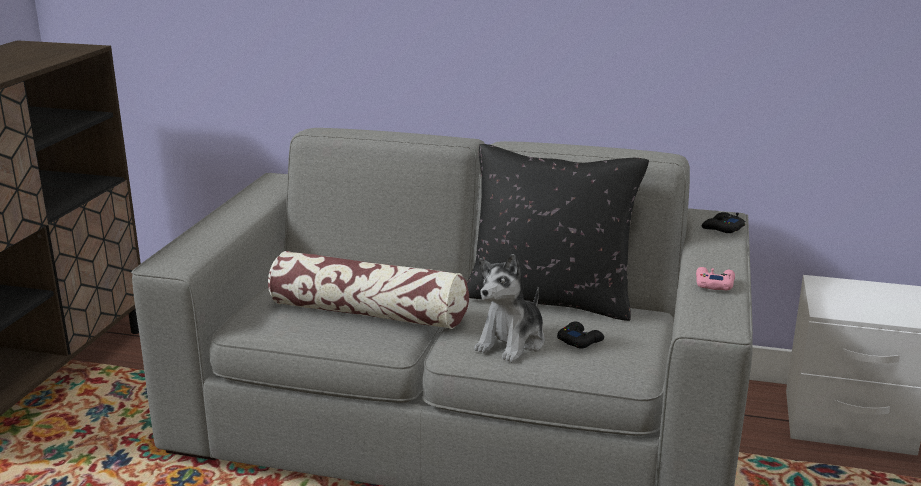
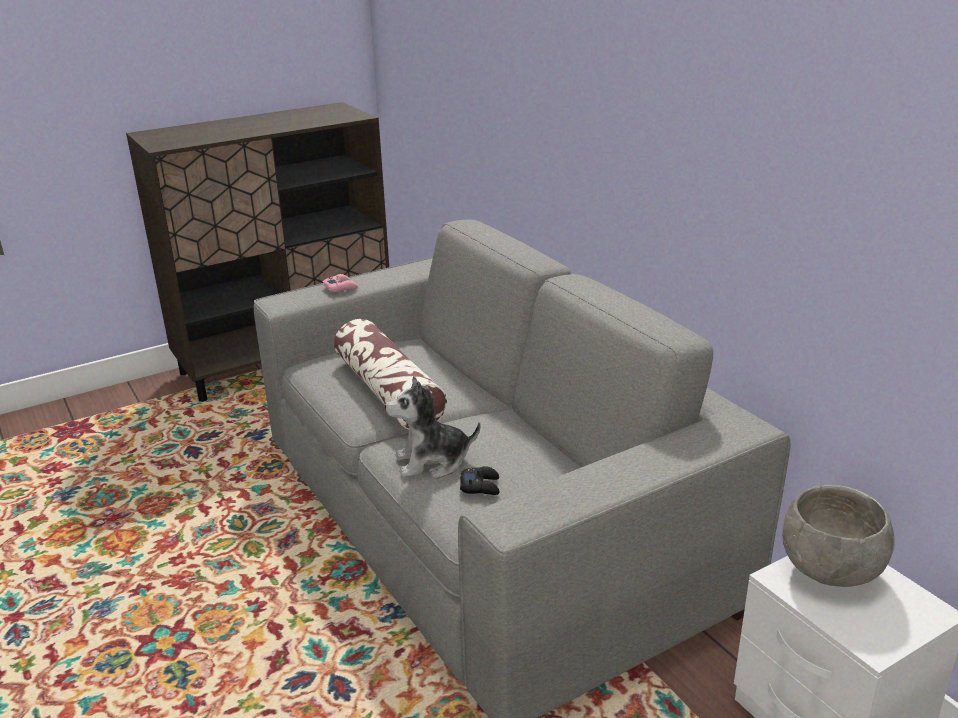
camera: 45 degrees right, 5 degrees up
(550, 298) = (540, 440): black pillow -> none
(714, 284) = (587, 486): pink game controller -> pink game controller (340, 288)
(722, 228) = (720, 438): black game controller -> none
(838, 295) = (829, 570): none -> grey bowl

